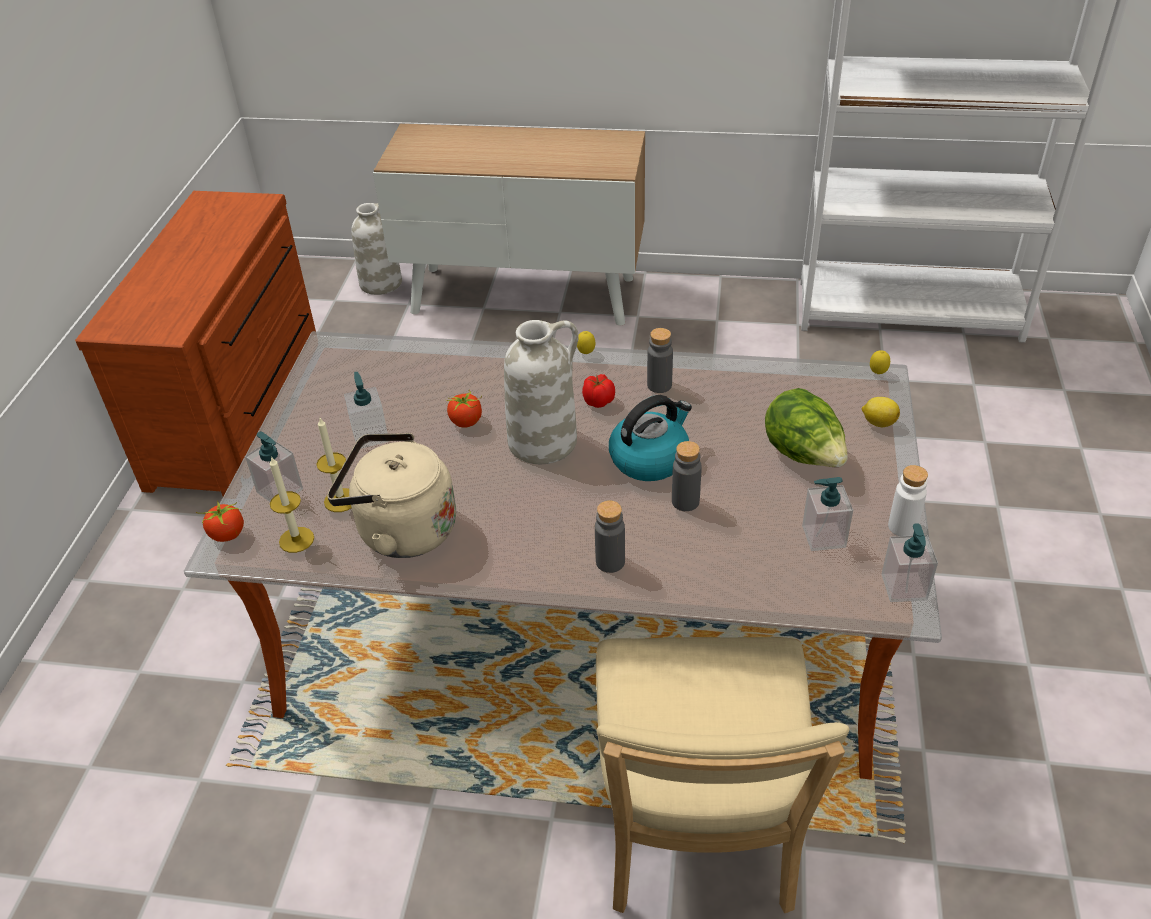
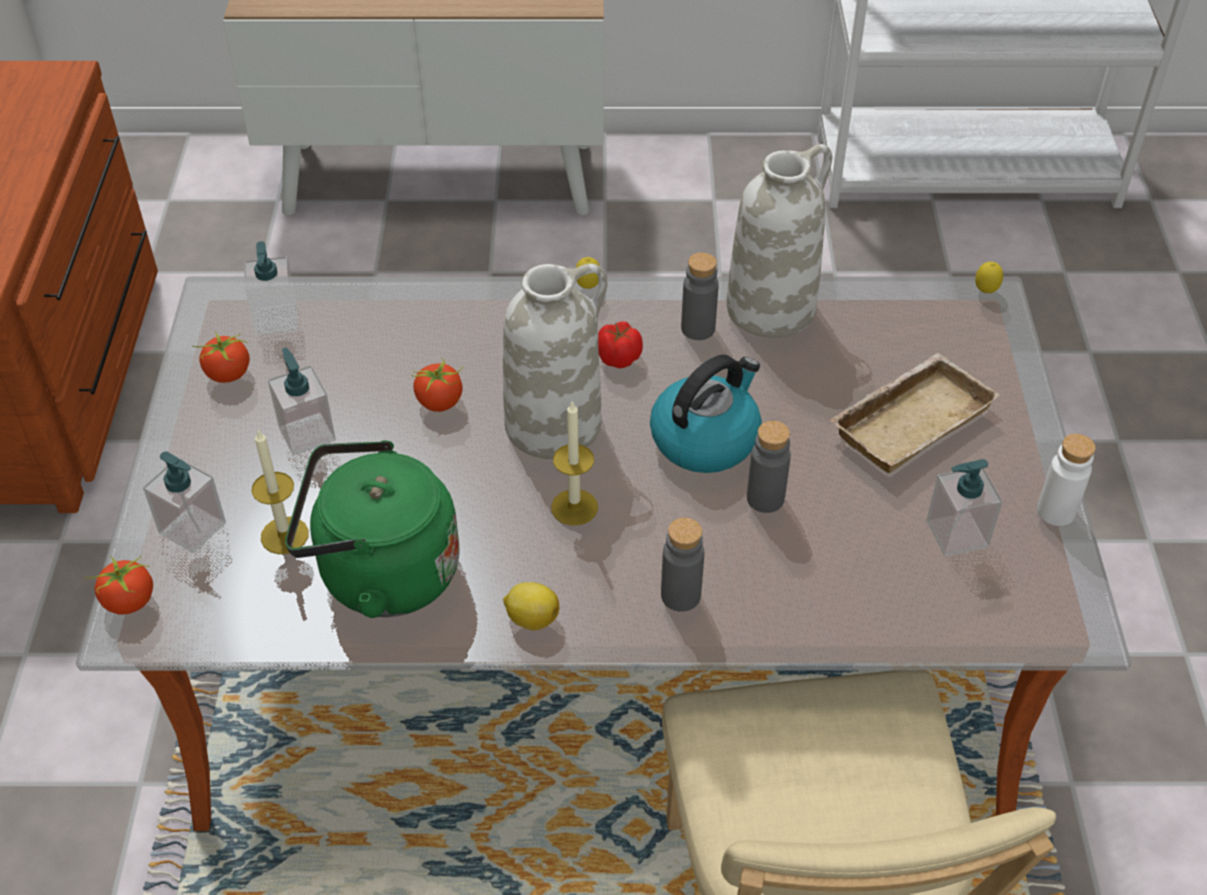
camera: 10 degrees left, 5 degrees up
(296, 539) = (233, 601): candle -> candle (574, 507)
(325, 394) = (228, 374): none -> tomato
(381, 283) = (232, 169): white vase -> white vase (771, 307)
(401, 530) = (380, 574): beige kettle -> green kettle
(804, 455) = (910, 418): lettuce -> beige tray
(878, 422) = (998, 363): lemon -> lemon (531, 618)
(904, 587) = (1072, 597): soap dispenser -> soap dispenser (276, 319)

